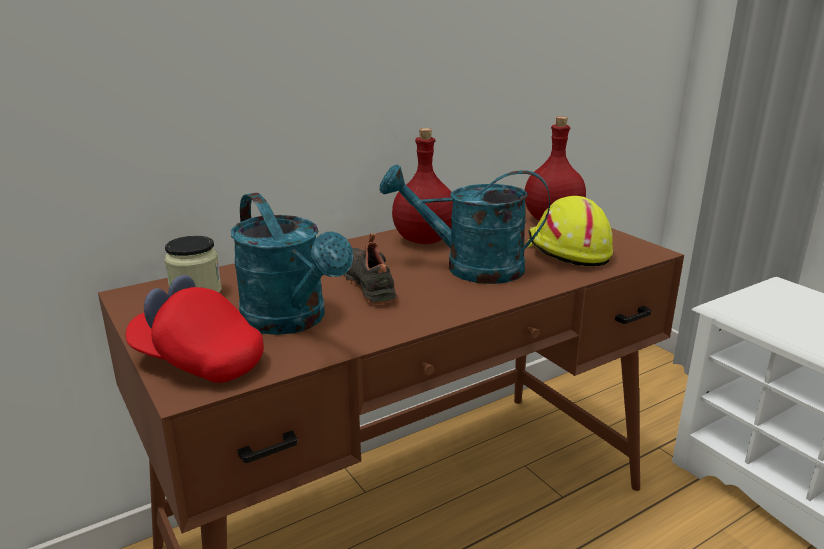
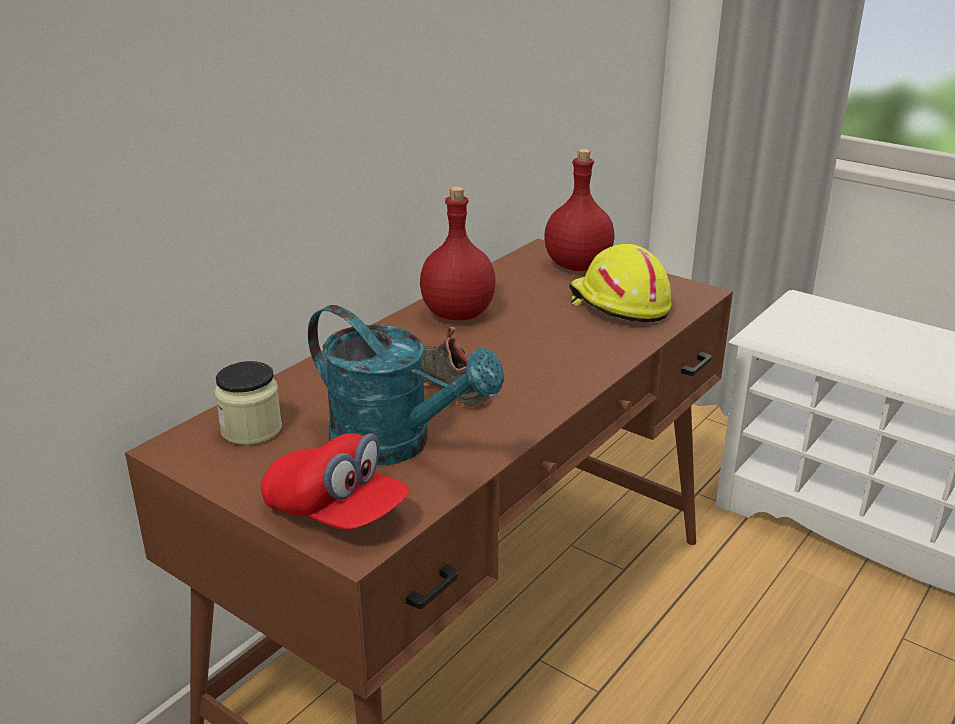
camera: 20 degrees left, 5 degrees up
(198, 361) = (336, 512): red cap -> red cap turned 150 degrees counterclockwise
(469, 268) = (534, 343): turquoise watering can -> none

